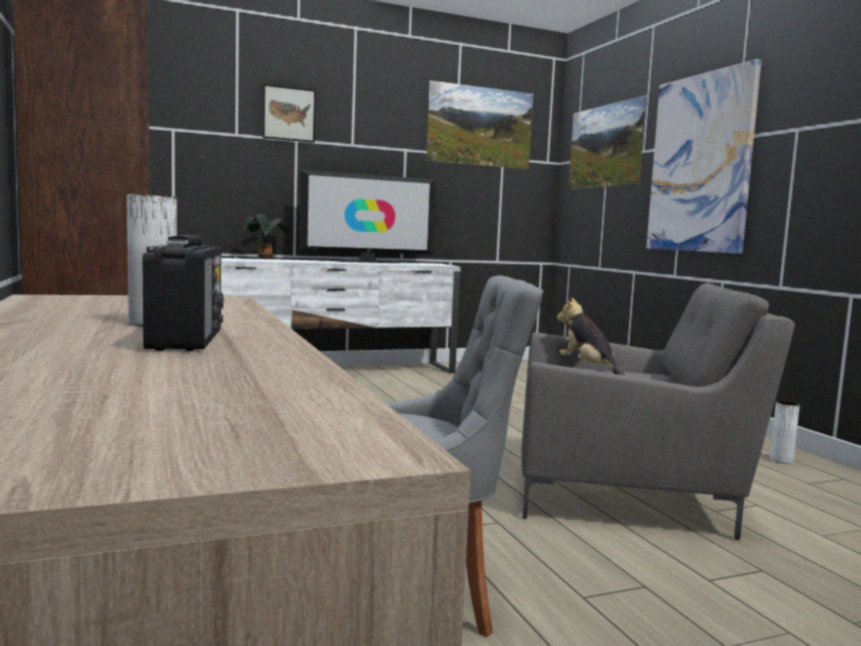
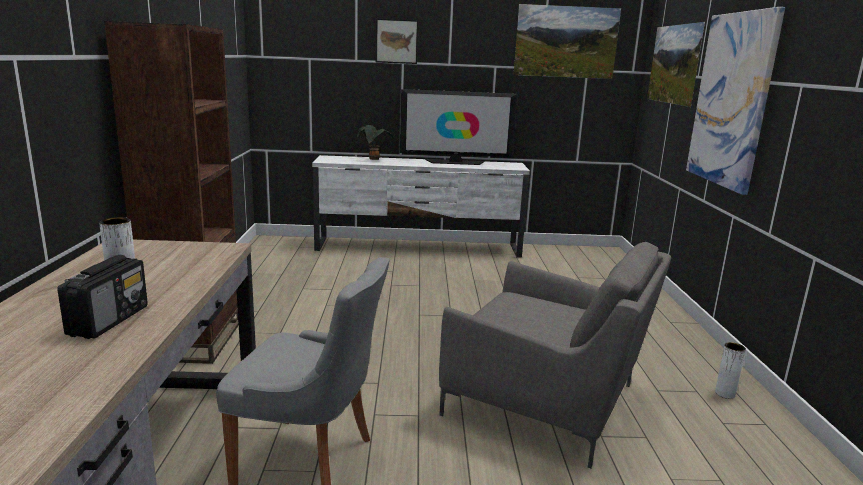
camera: 20 degrees right, 10 degrees up
(588, 369) = (539, 300): plush toy -> none

